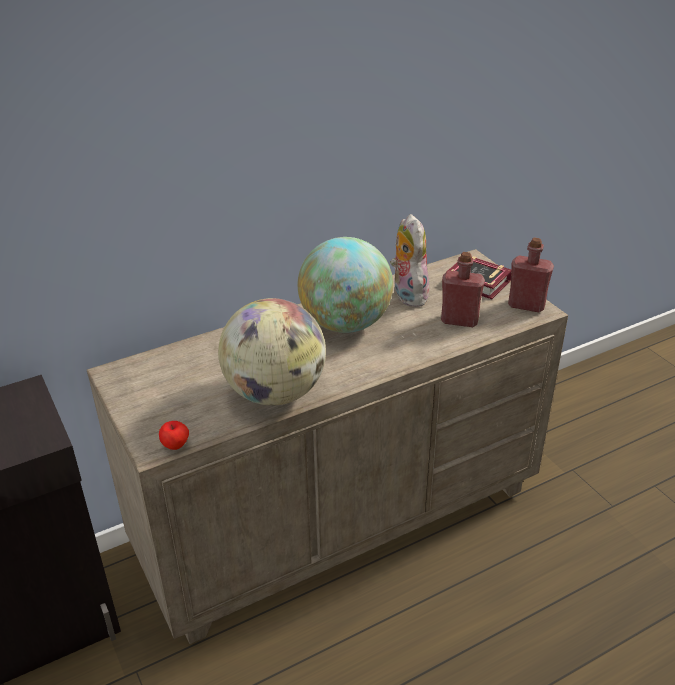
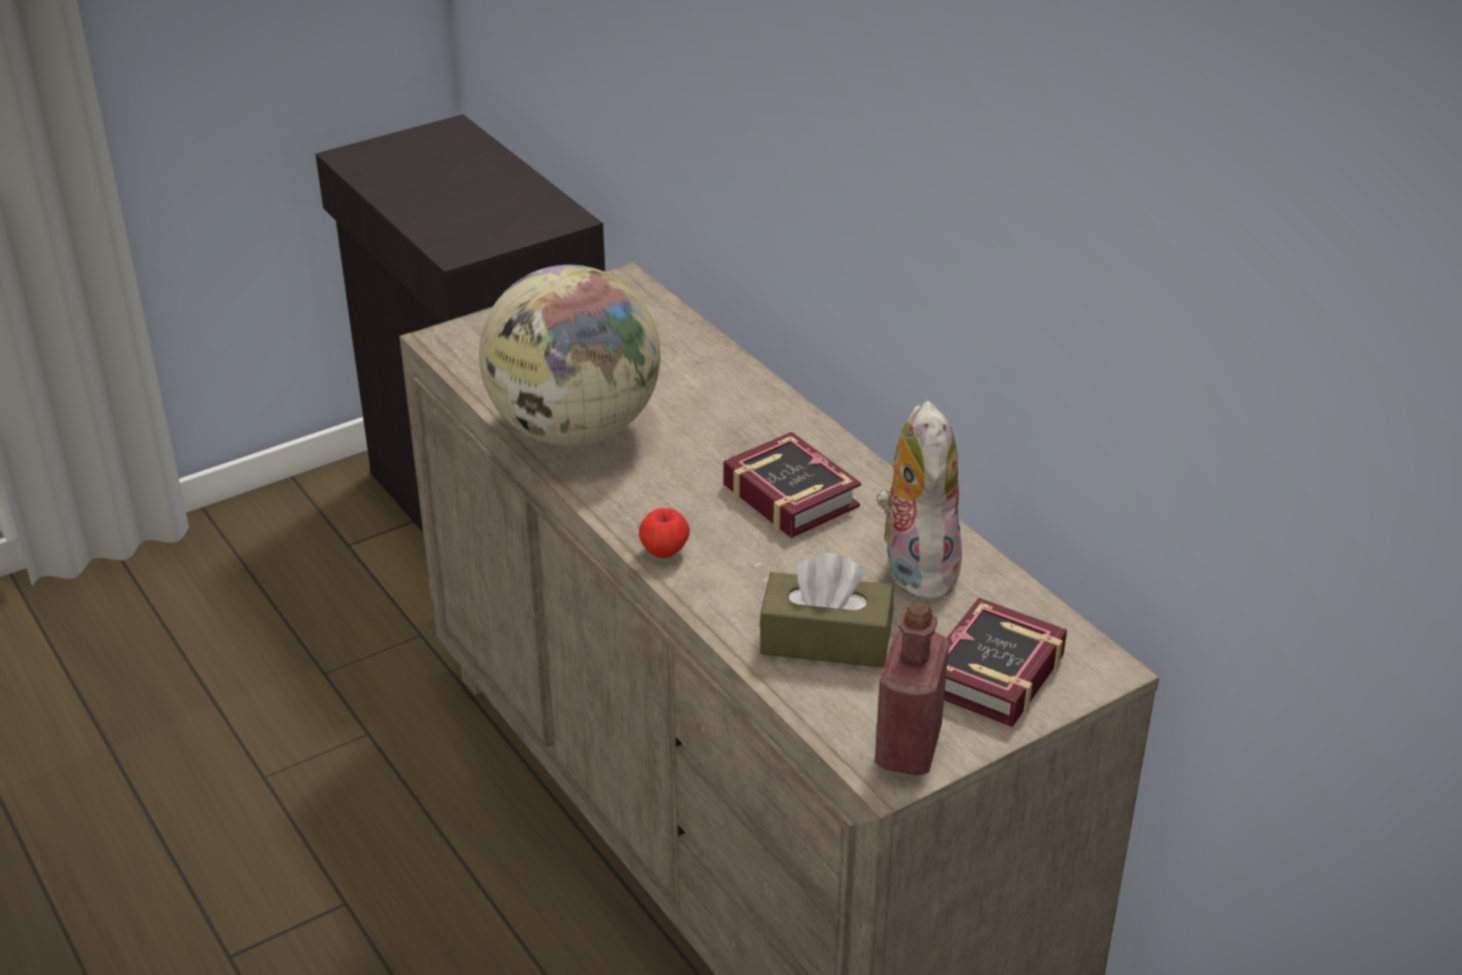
camera: 85 degrees right, 0 degrees up
(175, 445) = (452, 356): apple -> apple (664, 552)
(345, 324) = (790, 492): globe -> book
(407, 294) = (914, 568): plush toy -> plush toy turned 75 degrees counterclockwise
(459, 320) = (826, 640): red bottle -> brown tissue box

